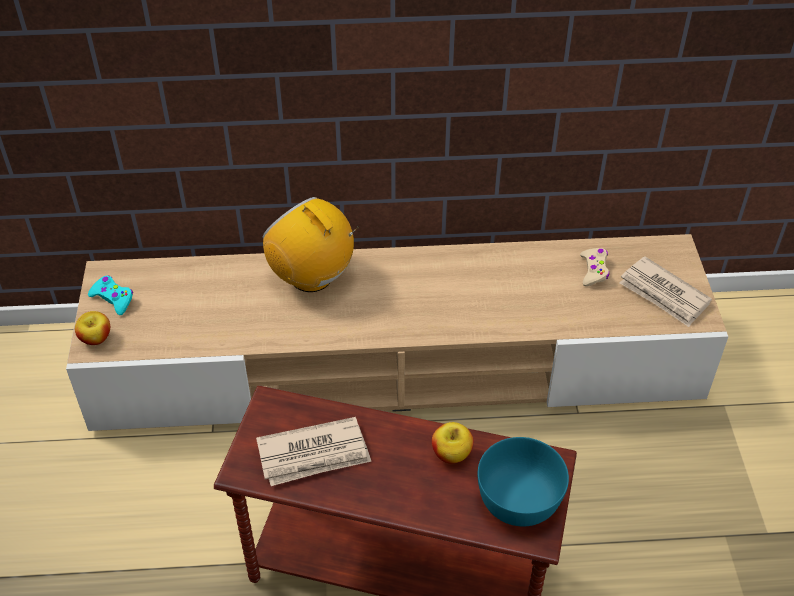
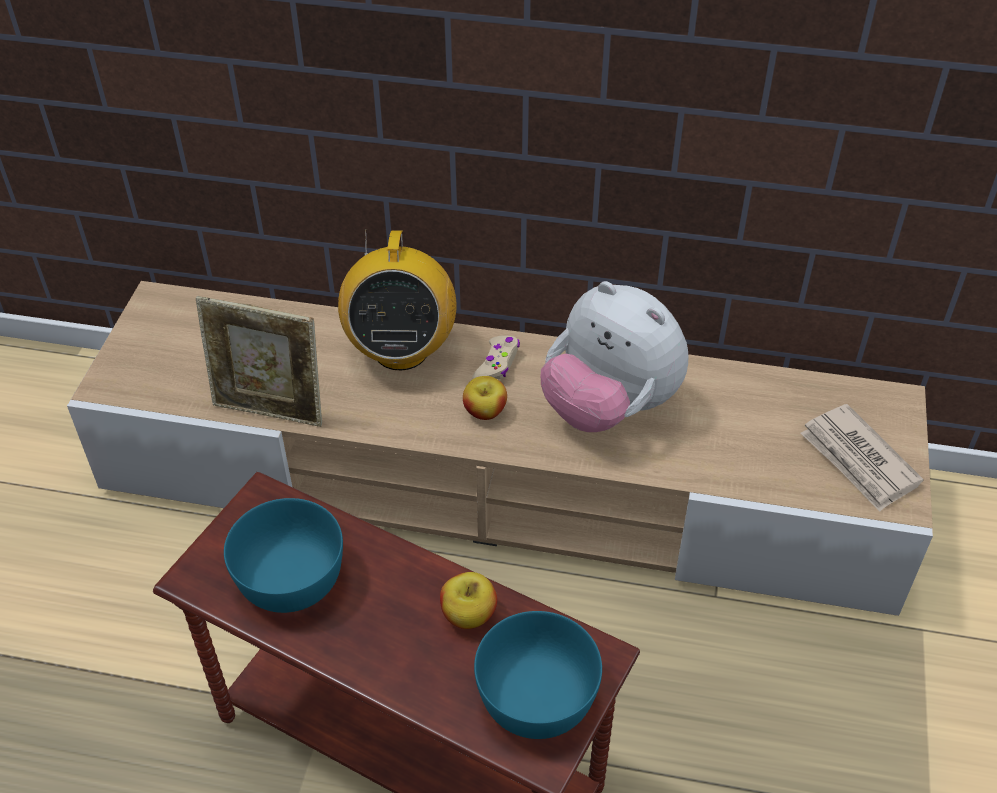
camera: 15 degrees right, 0 degrees up
(96, 338) = (115, 375): apple -> apple (485, 411)
(113, 299) = (153, 331): turquoise game controller -> none
(230, 342) = (270, 411): none -> picture frame
(312, 277) = (401, 350): radio -> radio turned 150 degrees counterclockwise
(314, 454) = (291, 576): newspaper -> turquoise bowl
(480, 290) = (609, 407): none -> plush toy
(594, 270) = (771, 410): beige game controller -> beige game controller (497, 364)

